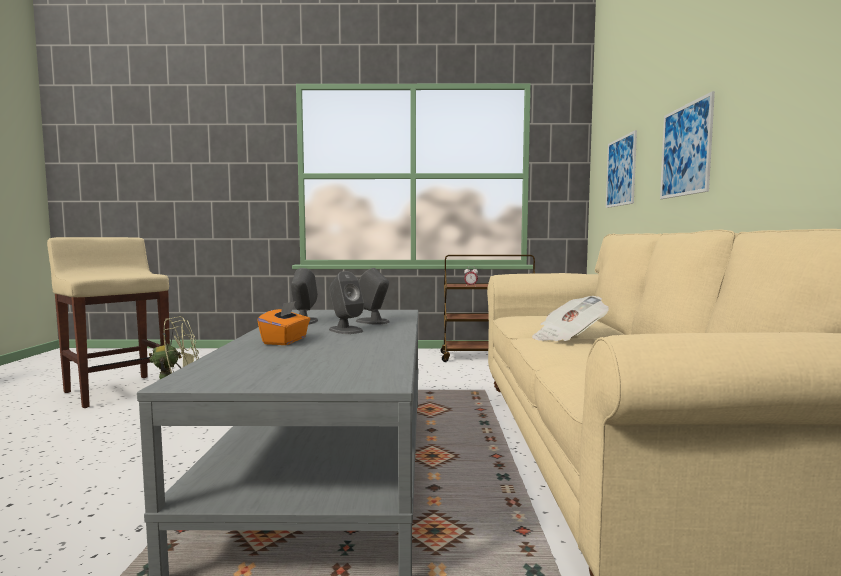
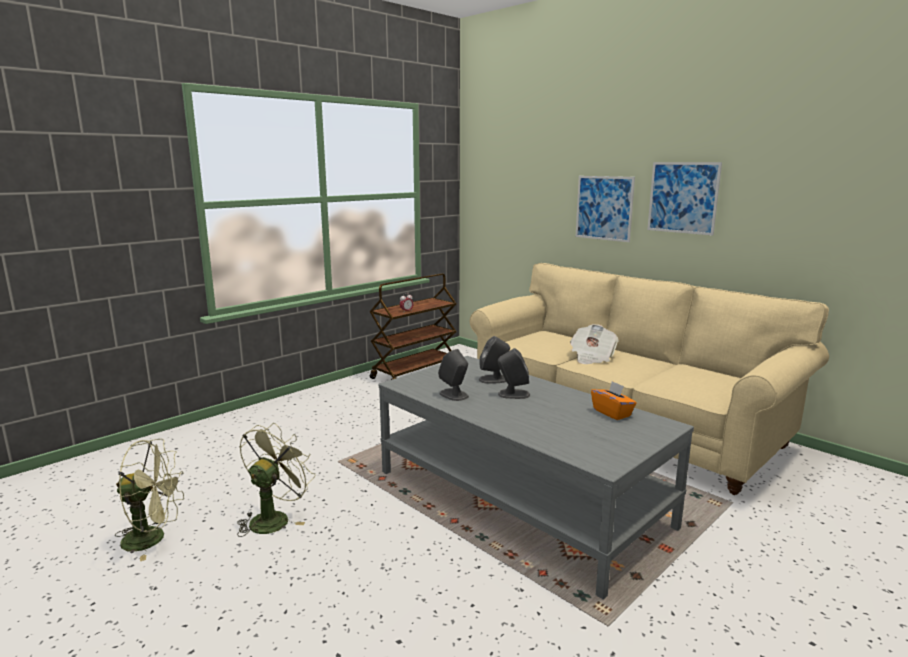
camera: 45 degrees left, 10 degrees up
(117, 390) = (153, 538): beige stool -> green fan
(285, 341) = (523, 417): orange tissue box -> orange tissue box (612, 413)
(621, 171) = (516, 202): picture -> picture (683, 197)

